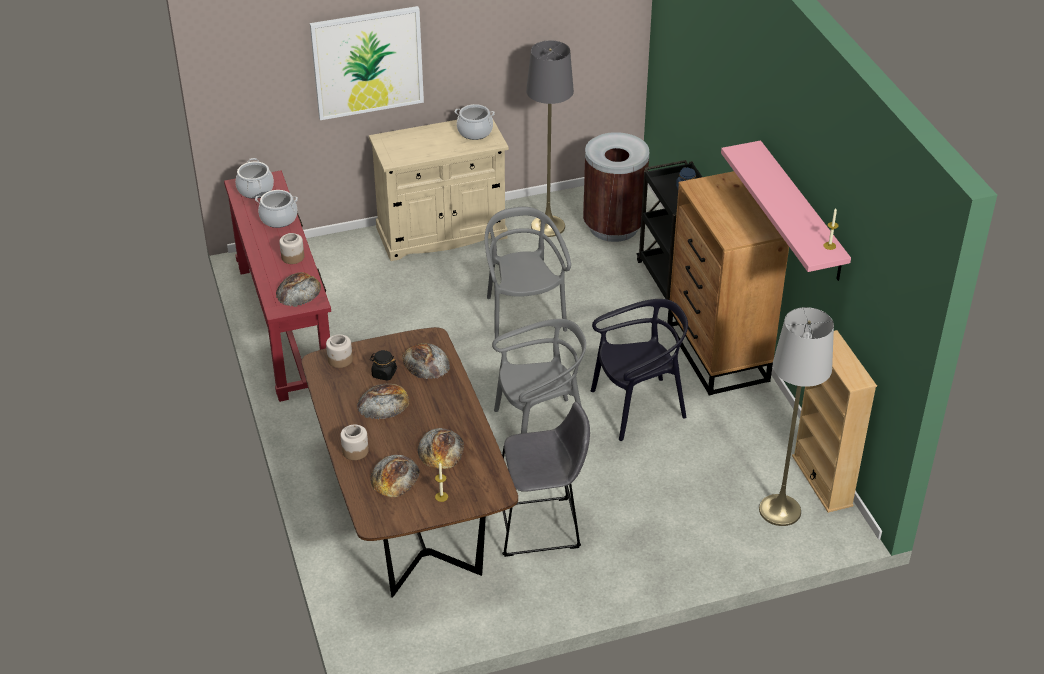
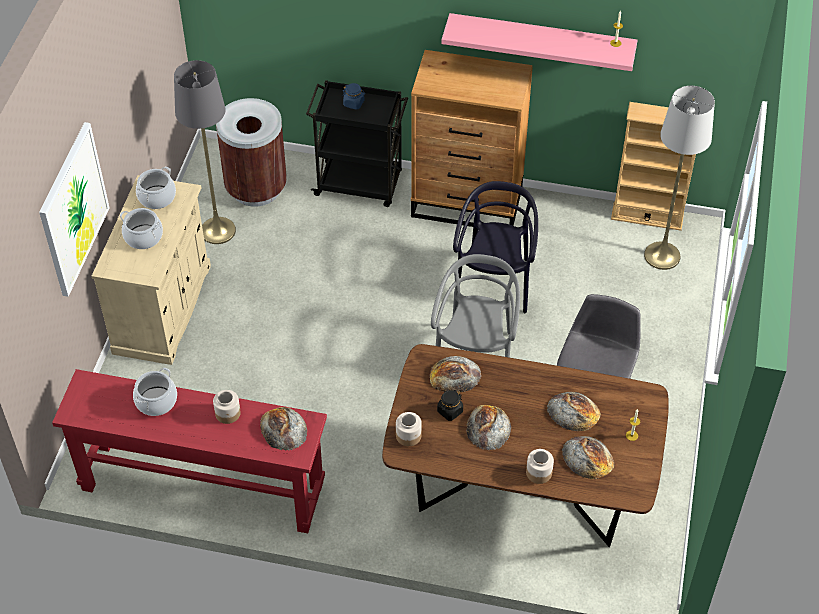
camera: 60 degrees left, 10 degrees up
(255, 189) = (91, 402): cooking pot -> cooking pot (143, 237)
(523, 316) = (326, 303): grey chair -> none

